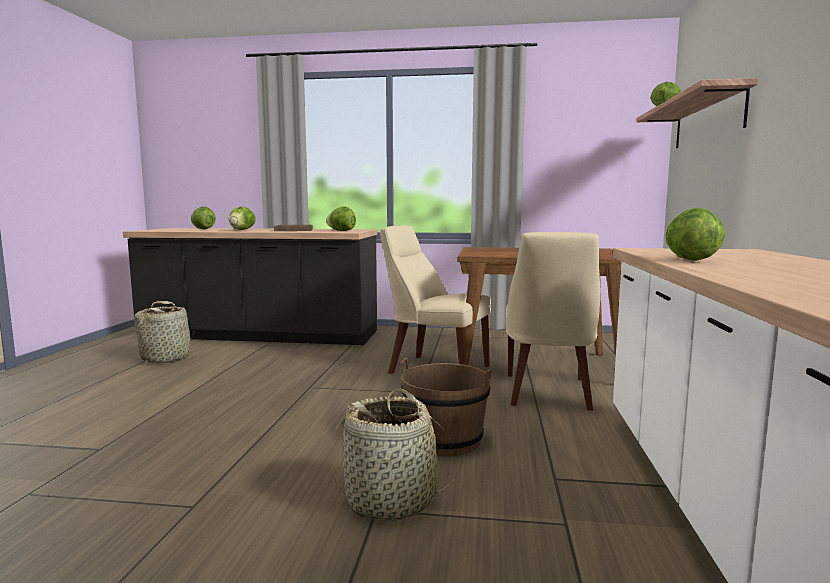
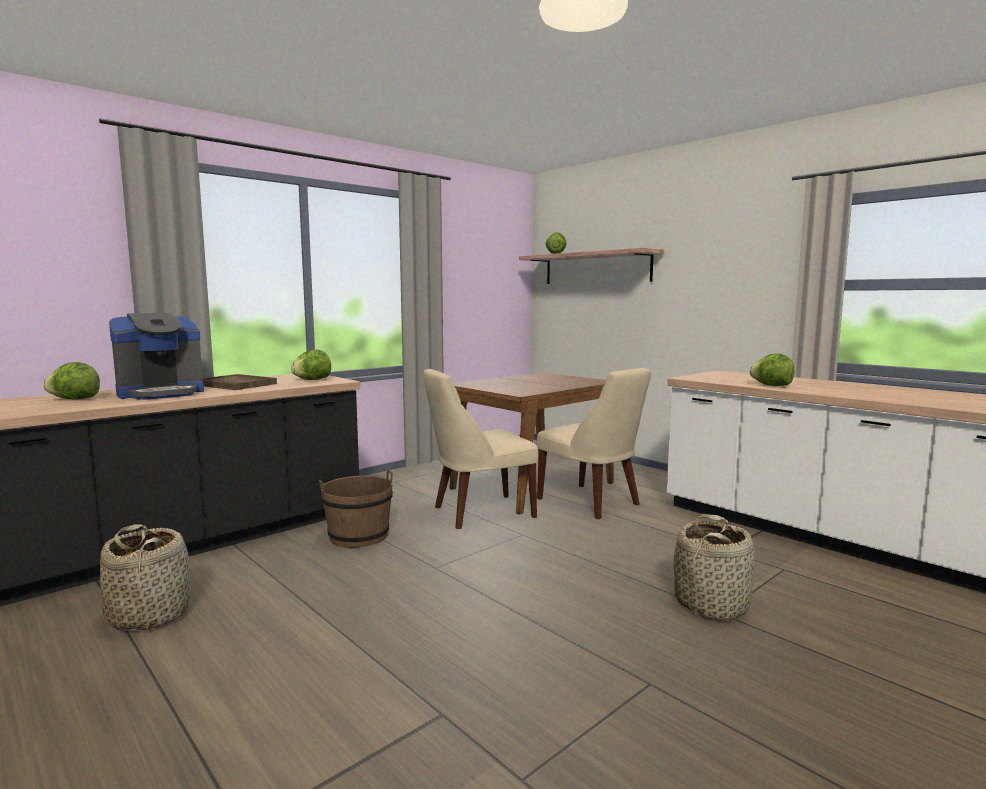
camera: 50 degrees left, 0 degrees up
(241, 230) = (161, 393): lettuce -> coffee machine
(444, 440) = (632, 558): brown bucket -> brown bucket (359, 536)

